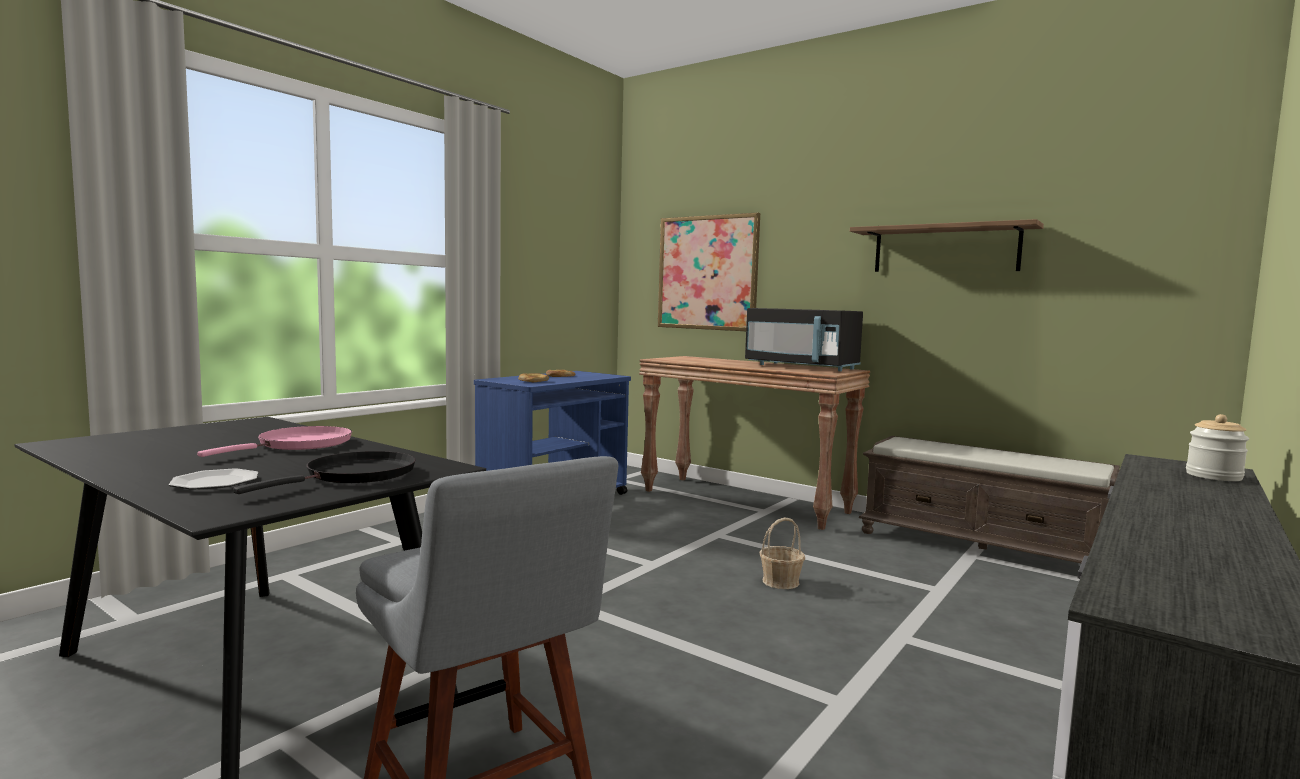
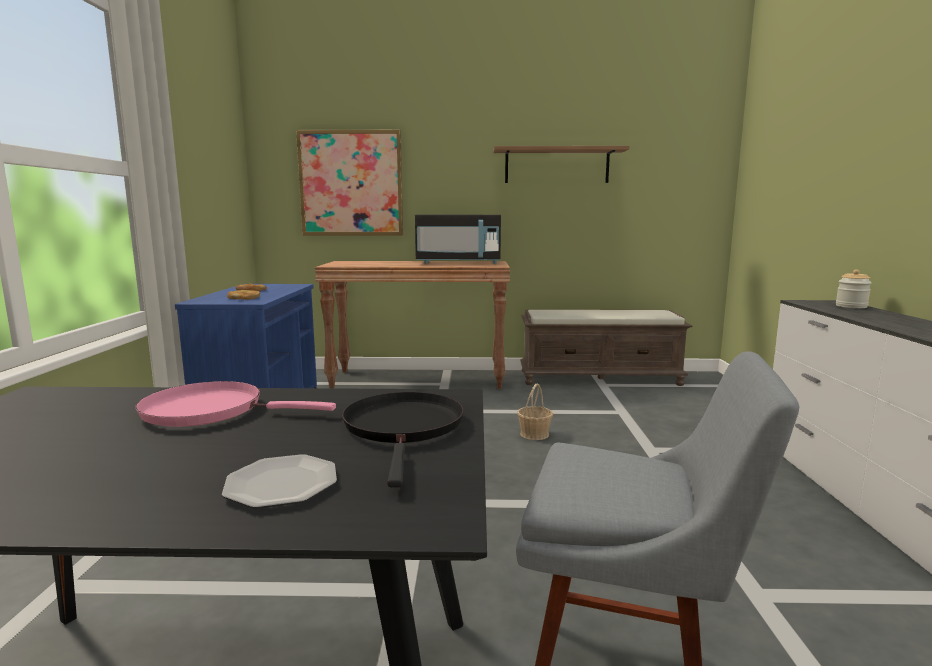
camera: 35 degrees left, 5 degrees up
(300, 444) = (211, 411): pink frying pan -> pink frying pan turned 75 degrees counterclockwise

